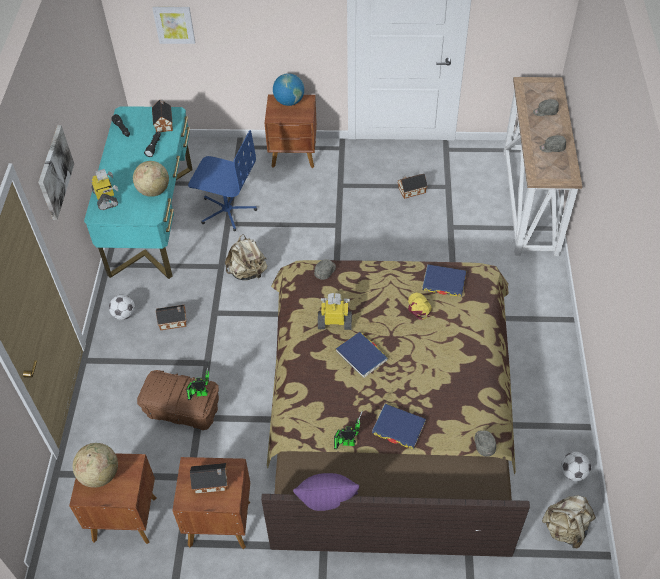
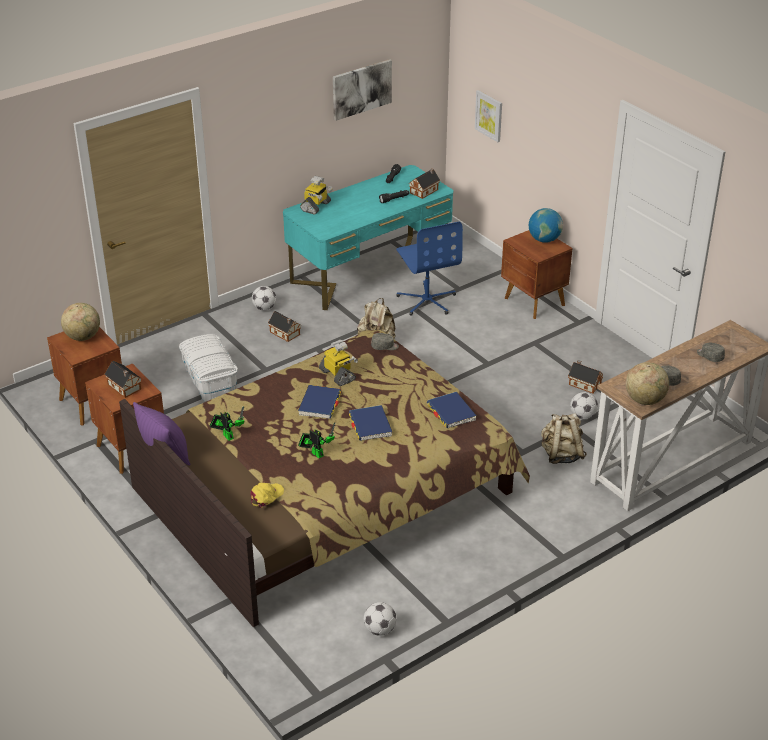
camera: 50 degrees right, 15 degrees down
(55, 172) = (262, 140): picture -> picture (361, 89)
(154, 190) = (350, 221): globe -> globe (645, 400)
(182, 409) = (210, 380): brown storage box -> white storage box
(200, 394) = (216, 364): toy robot -> toy robot (316, 453)
(398, 428) = (270, 455): blue book -> blue book (370, 425)
(419, 307) = (406, 411): yellow cap -> yellow cap (266, 496)
(444, 214) = (582, 416): none -> football
(484, 444) = (303, 509): grey cap -> none
(565, 529) = (314, 650): beige backpack -> beige backpack (561, 455)

